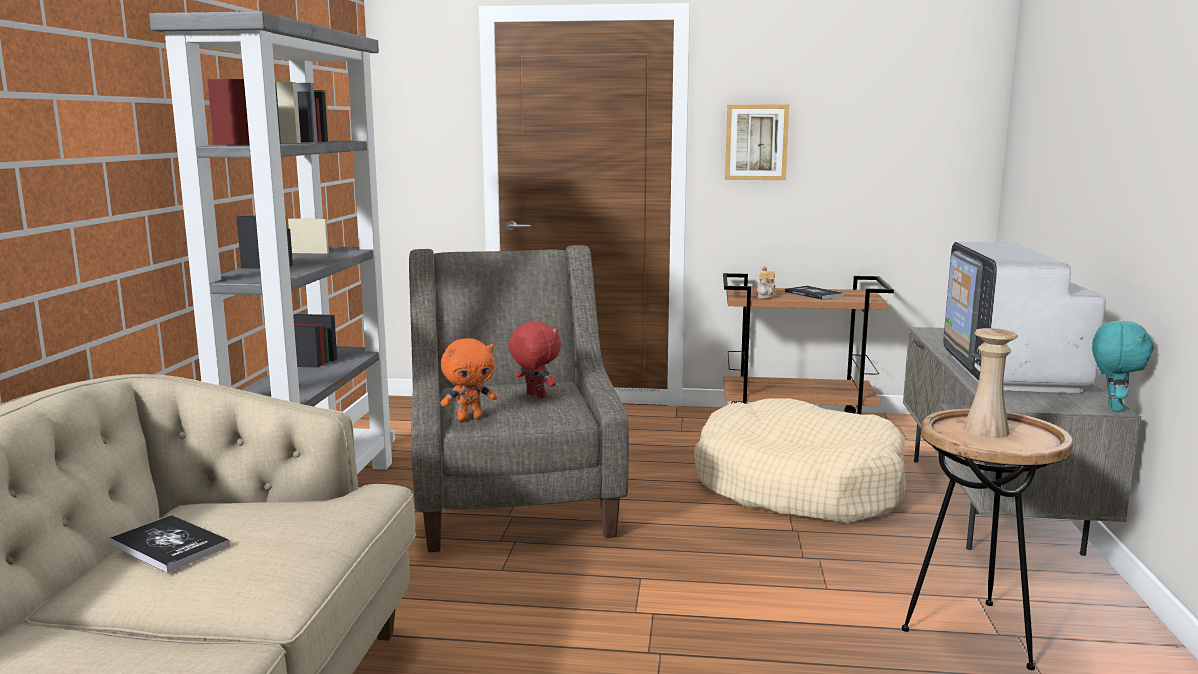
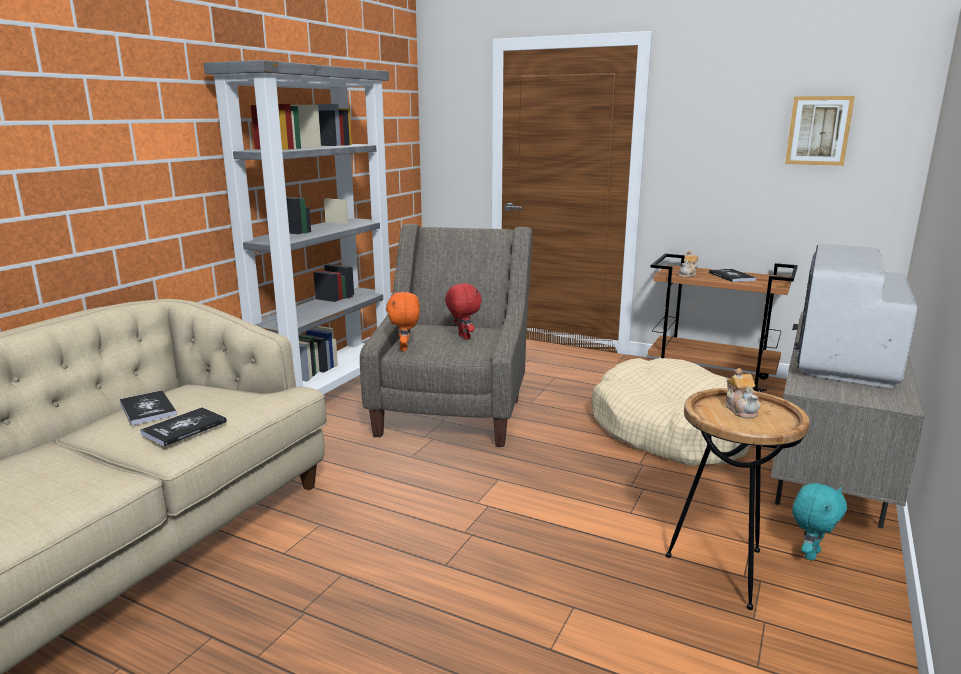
camera: 20 degrees right, 5 degrees up
(263, 562) = (184, 428): none -> book
(470, 418) = (405, 348): orange plush toy -> orange plush toy turned 90 degrees clockwise
(756, 142) = (700, 147): picture -> picture (819, 130)
(986, 430) = (741, 409): beige vase -> teapot
(1112, 408) = (904, 405): turquoise plush toy -> turquoise plush toy (810, 554)

